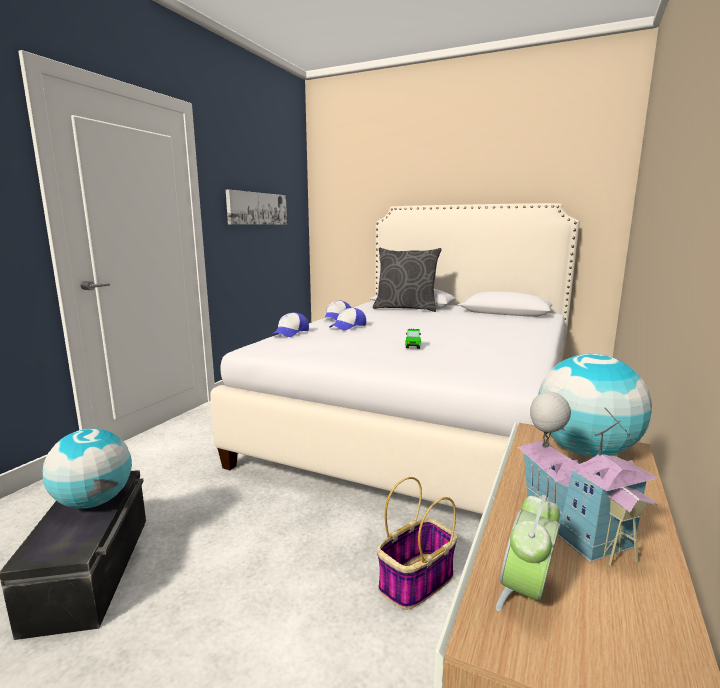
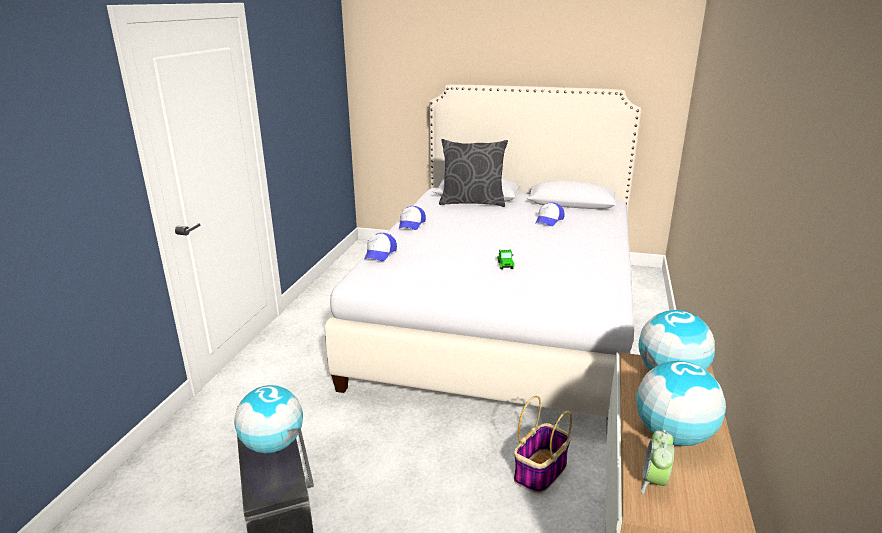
camera: 10 degrees left, 10 degrees up
(257, 208) = (304, 98): picture -> none
(348, 326) = (431, 239): cap -> cap (549, 220)
(575, 525) = (673, 436): toy house -> globe

